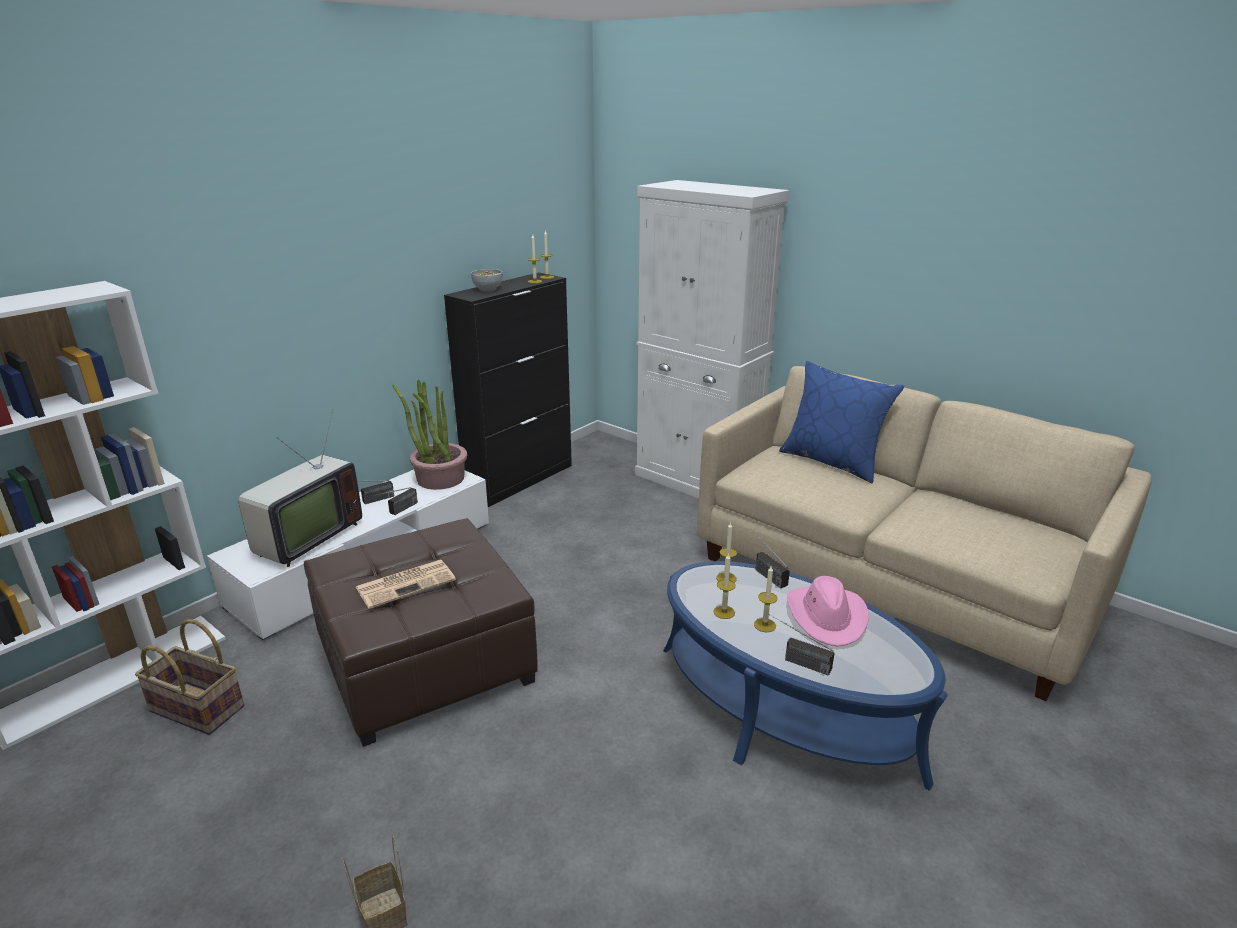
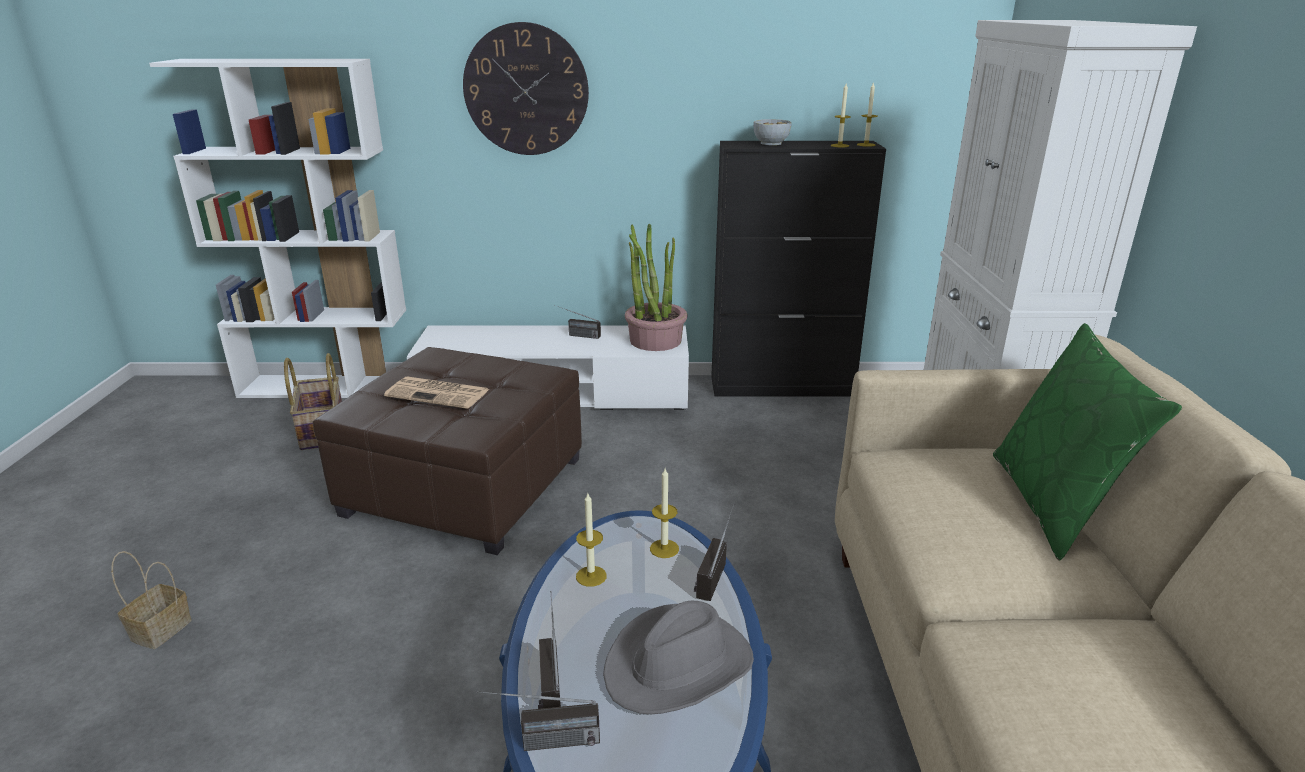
camera: 50 degrees right, 0 degrees up
(277, 283) = (526, 90): none -> wall clock
(305, 539) = (489, 341): television -> none
(398, 511) = (578, 351): radio -> radio (541, 743)
(765, 625) = (599, 618): candle -> none
(827, 617) = (679, 665): pink hat -> grey hat
(832, 461) = (1054, 504): blue pillow -> green pillow

